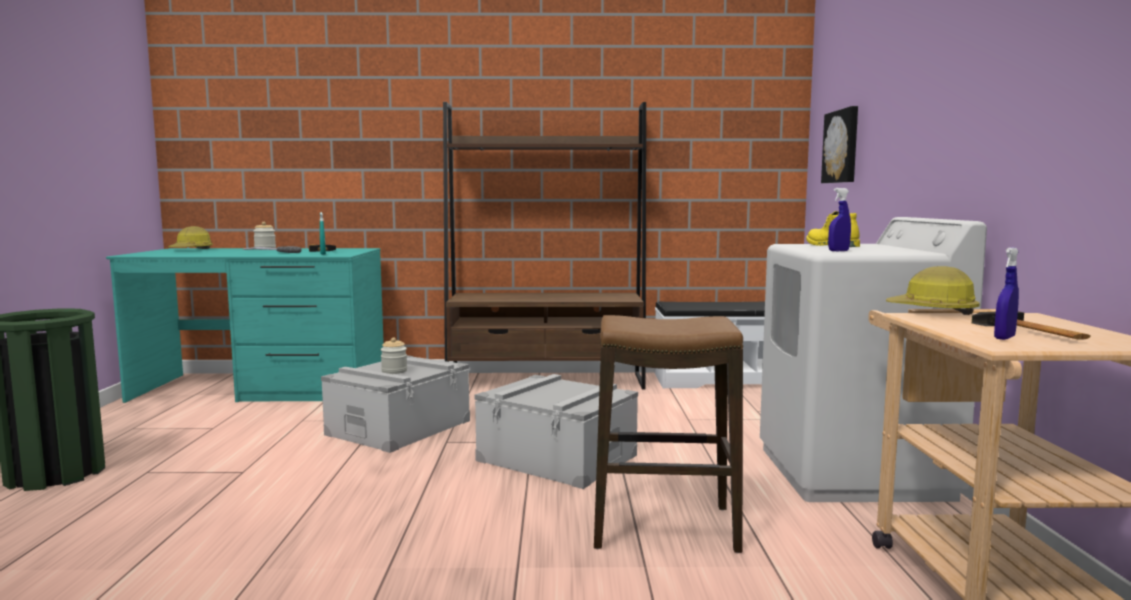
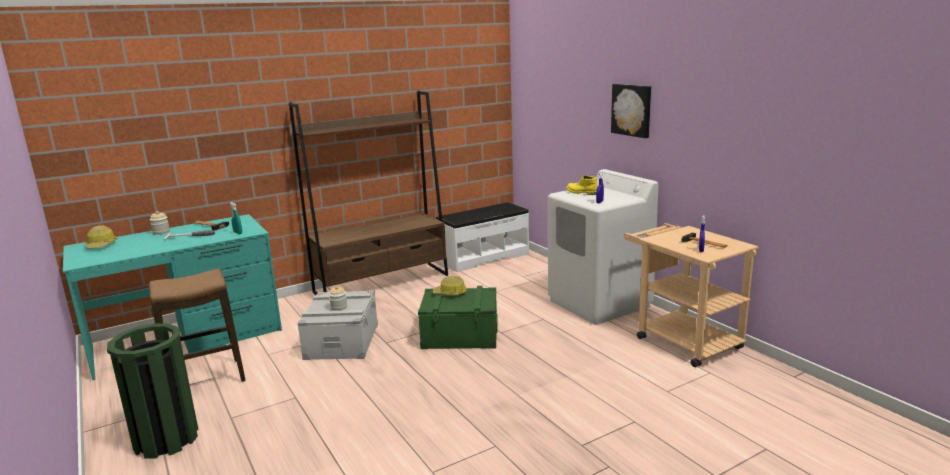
camera: 30 degrees left, 10 degrees up
(557, 458) = (460, 334): grey storage box -> green storage box
(663, 528) = (553, 356): stool -> stool (205, 379)
(842, 146) = (546, 115): picture -> picture (632, 110)
(932, 311) = (657, 234): hard hat -> hard hat (450, 293)

